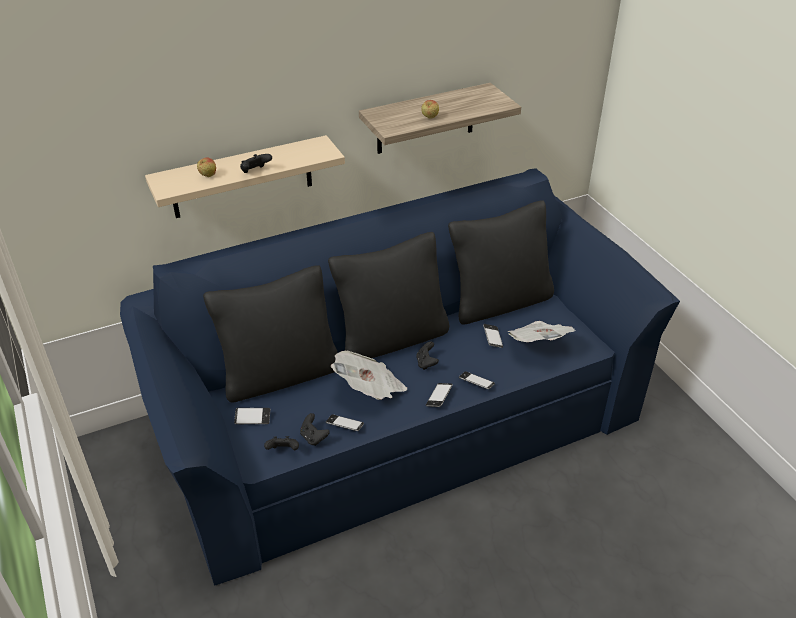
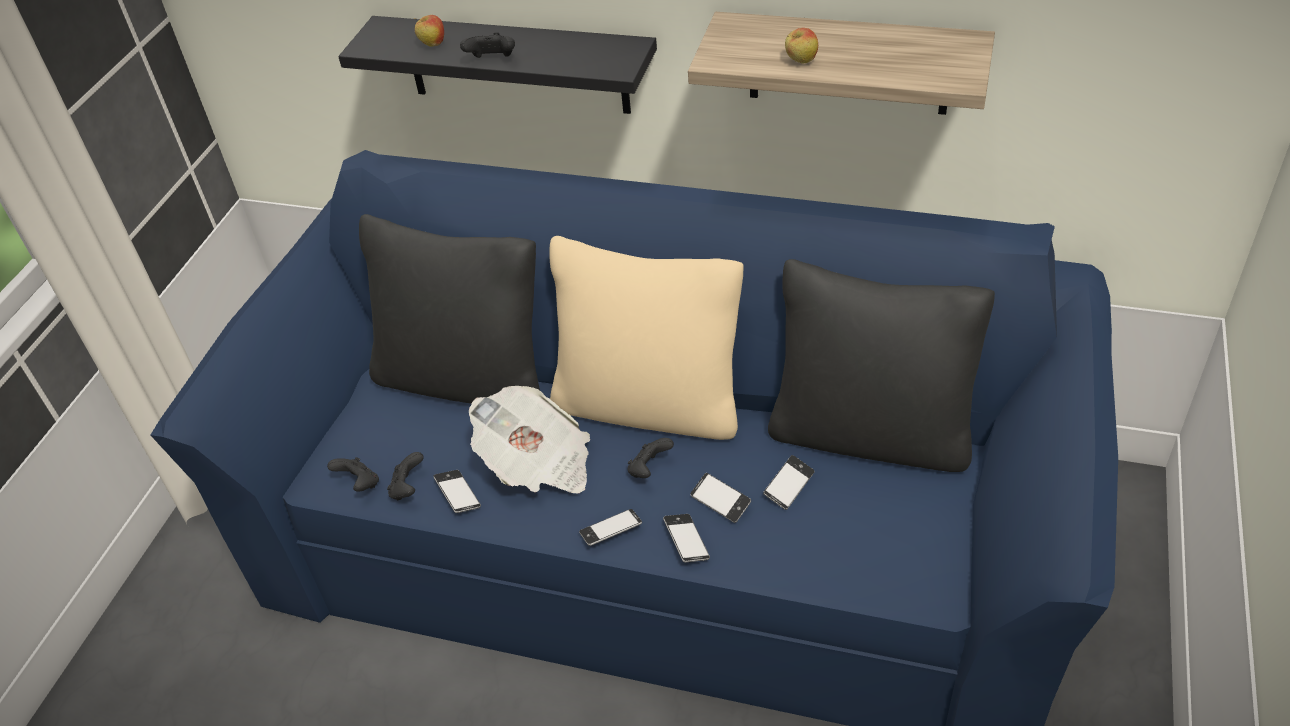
camera: 45 degrees right, 5 degrees up
(242, 177) = (516, 65): beige shelf -> black shelf
(252, 418) = (374, 419): phone -> phone (720, 501)
(391, 338) = (649, 404): black pillow -> beige pillow
(538, 344) = (849, 537): newspaper -> none

